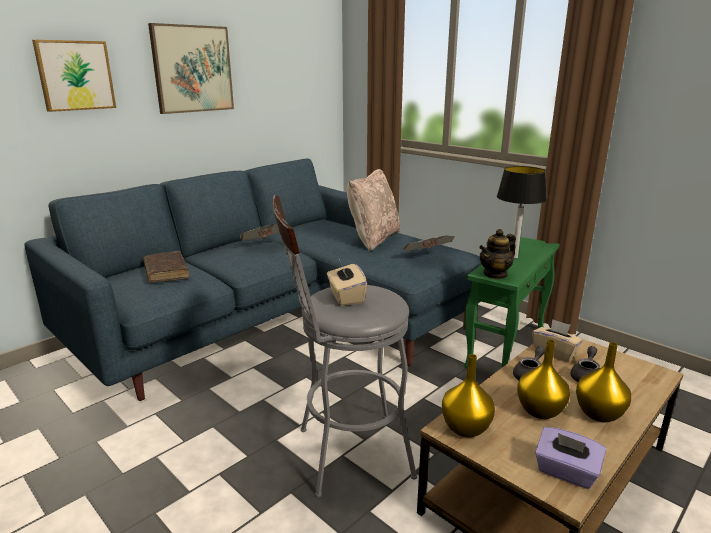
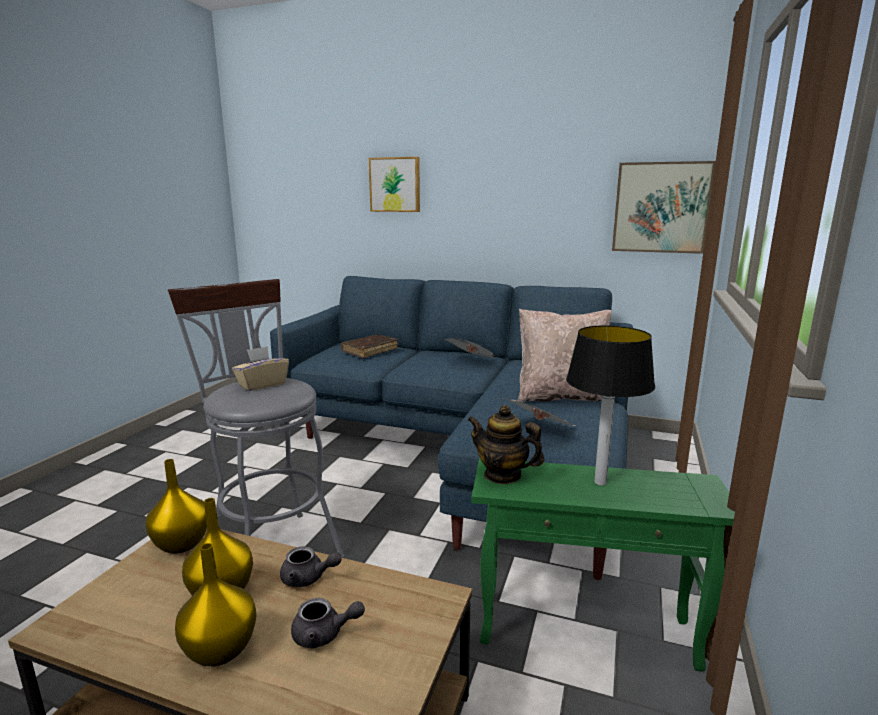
camera: 65 degrees right, 5 degrees down
(192, 69) = (497, 179): picture -> picture (661, 207)
(555, 352) = (387, 595): beige tissue box -> none
(566, 472) = (94, 623): purple tissue box -> none

